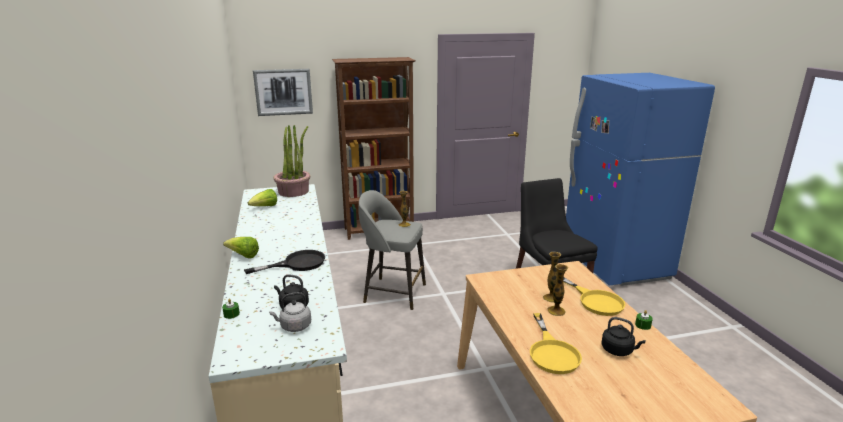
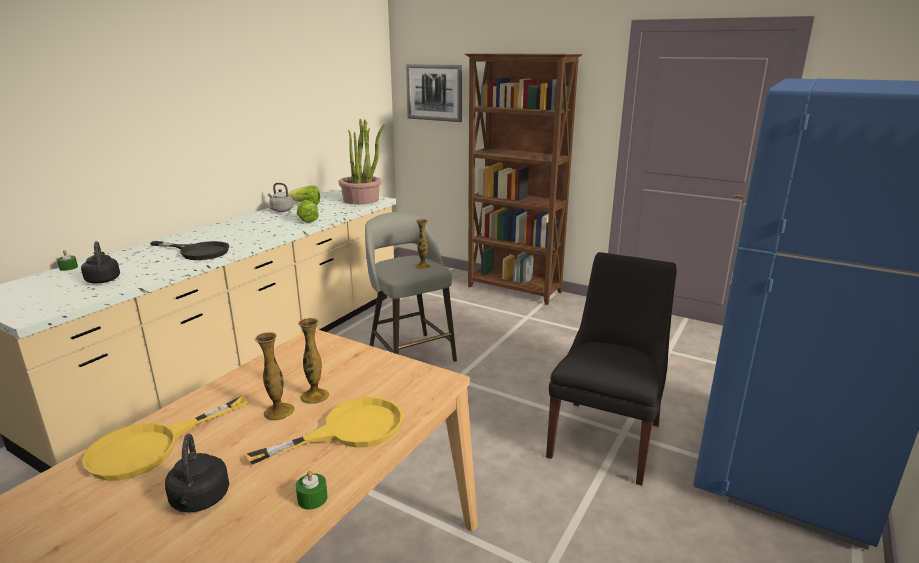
camera: 45 degrees right, 0 degrees up
(243, 256) = (191, 233): lettuce -> lettuce (307, 220)
(294, 326) = (61, 293): grey kettle -> grey kettle (281, 210)
(595, 300) = (349, 430): yellow frying pan -> yellow frying pan turned 135 degrees counterclockwise

